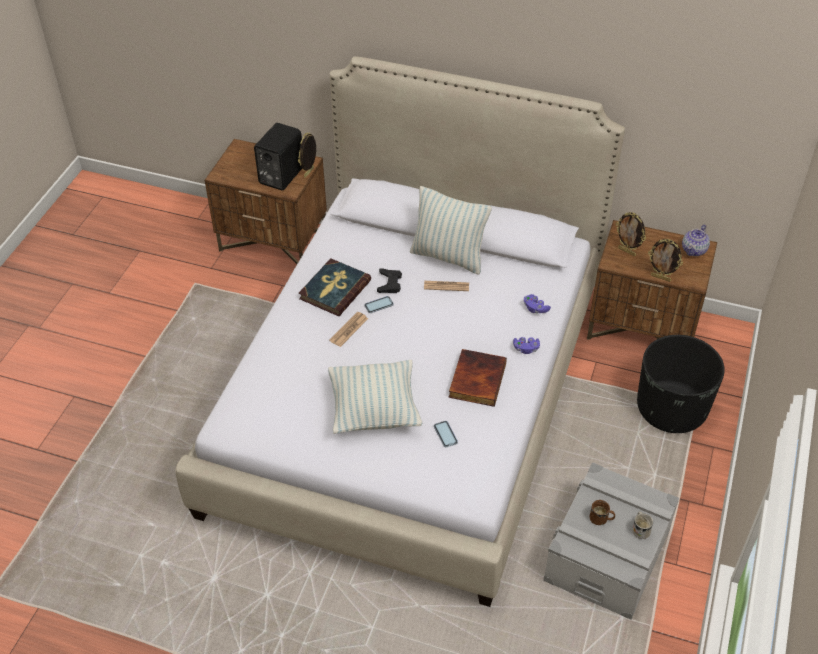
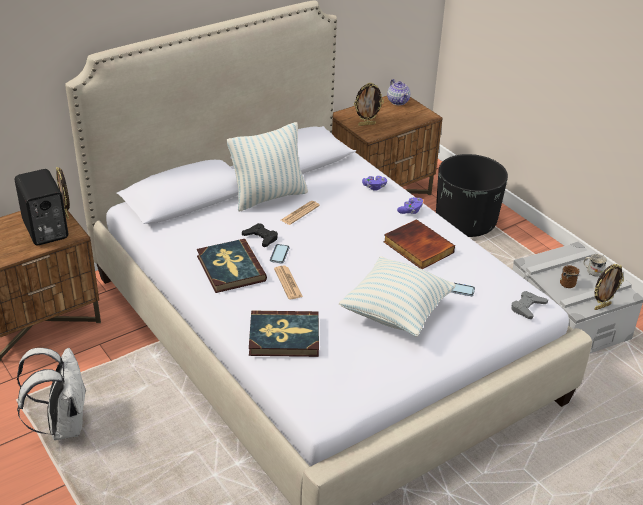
camera: 55 degrees left, 10 degrees down
(193, 320) = (63, 425): none -> white backpack
(283, 362) = (284, 337): none -> book
(466, 491) = (527, 307): none -> grey game controller
(661, 277) = (408, 125): picture frame -> picture frame (602, 306)

